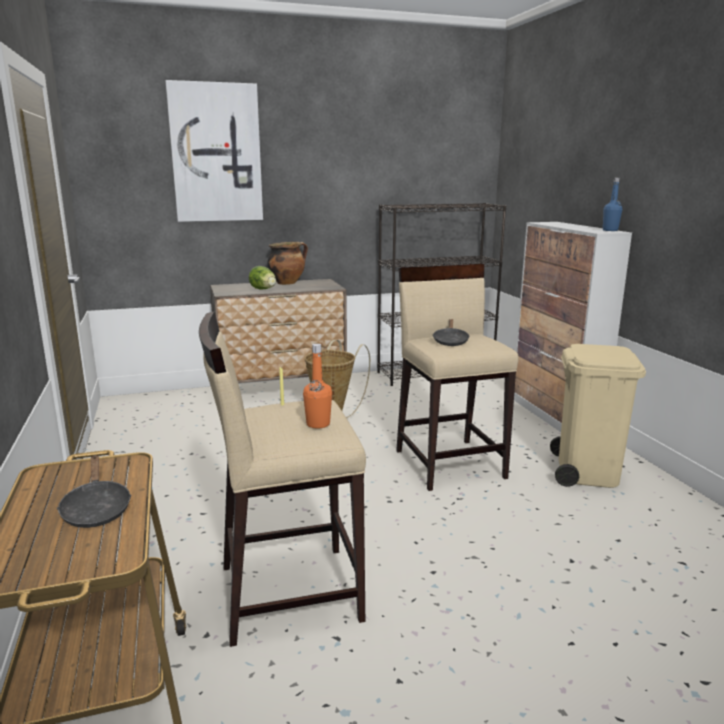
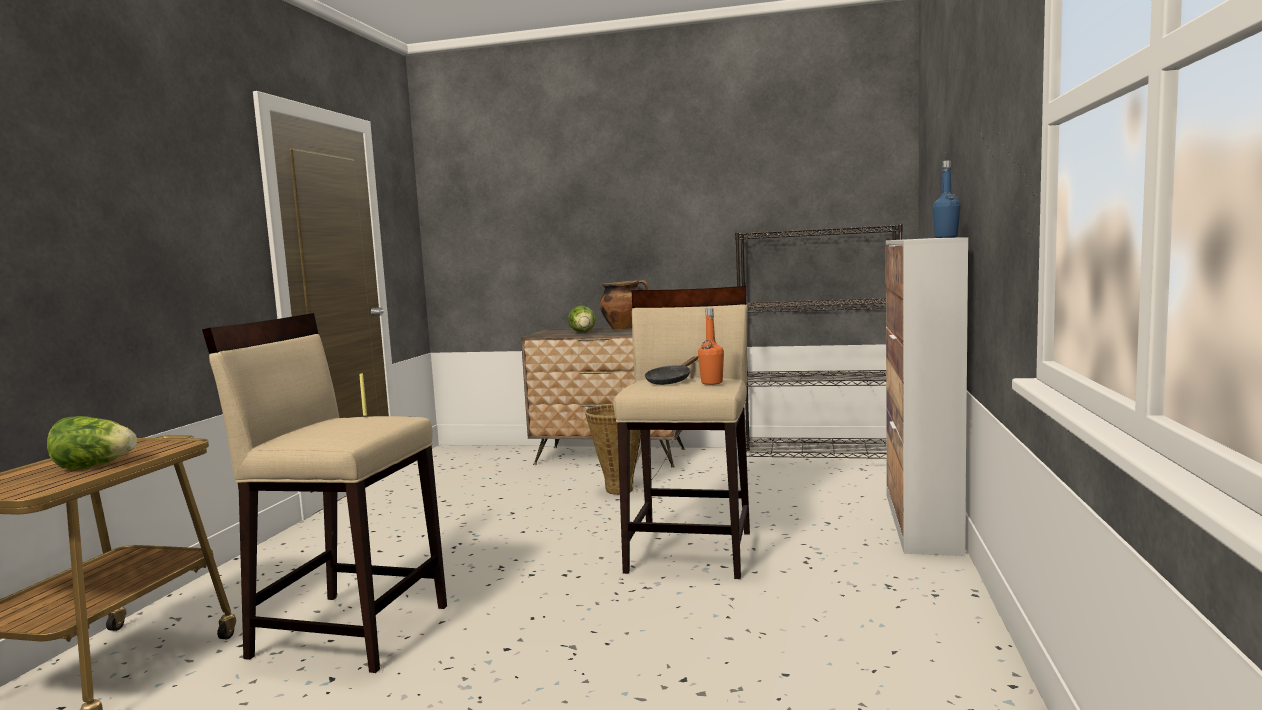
camera: 30 degrees right, 10 degrees down
(96, 509) = (94, 466): black frying pan -> lettuce
(216, 153) = (553, 186): picture -> none
(318, 424) = (350, 429): orange bottle -> orange bottle (712, 383)
(586, 472) = (865, 591): beige trash can -> none

